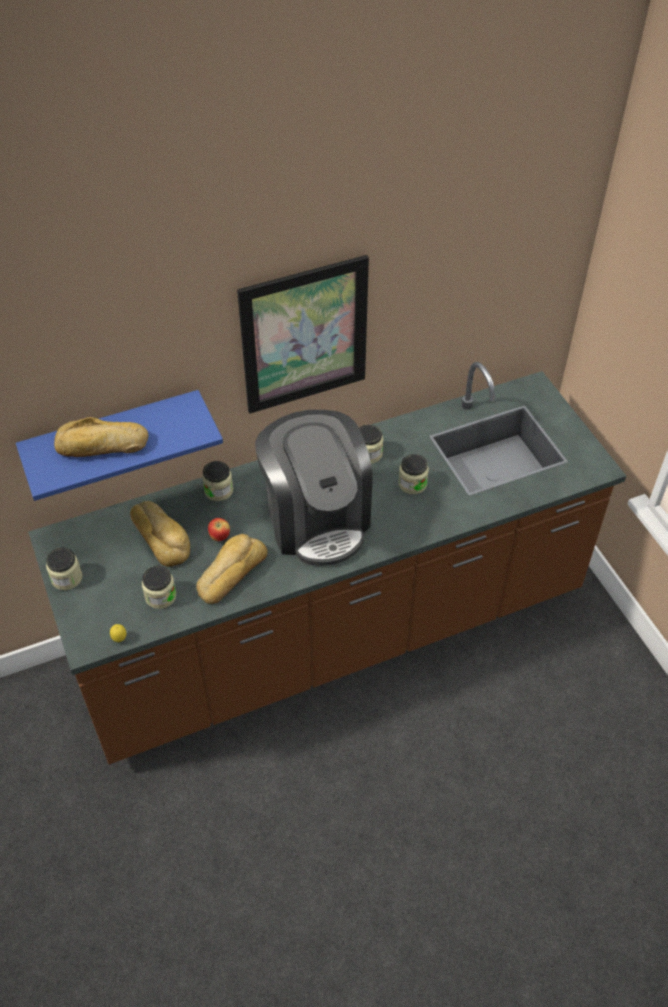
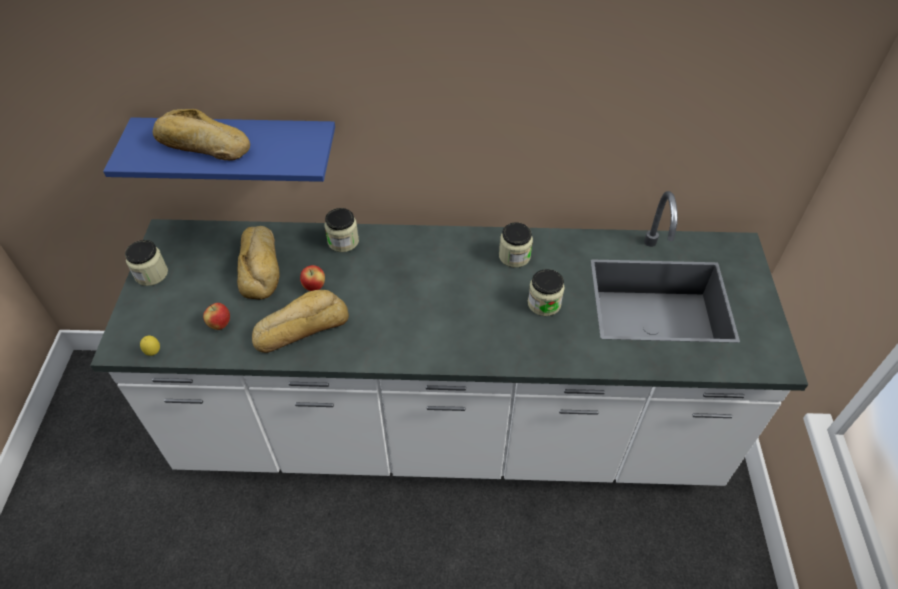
camera: 25 degrees right, 0 degrees up
(160, 596) = (220, 325): jar -> apple
(304, 336) = (464, 94): picture -> none
(316, 519) = (420, 304): coffee machine -> none
(334, 632) = (449, 428): brown counter -> white counter

